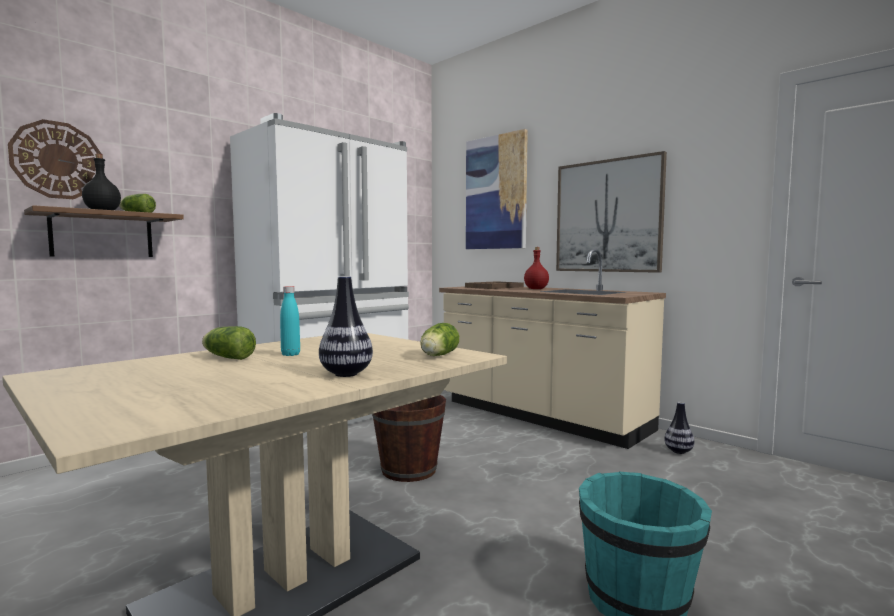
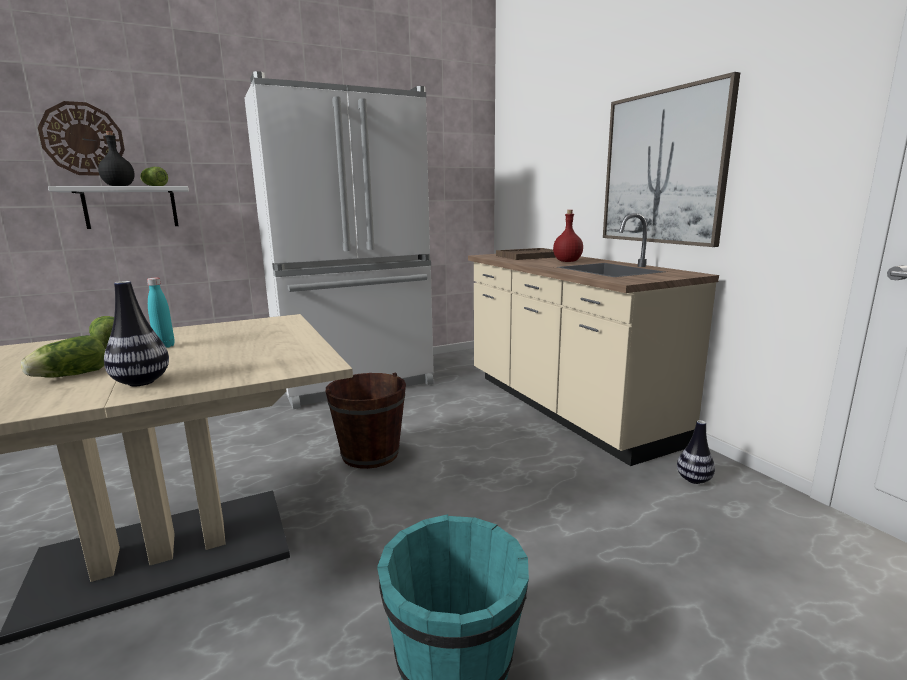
camera: 20 degrees right, 10 degrees up
(102, 235) = (130, 207): brown shelf -> white shelf
(437, 356) = (281, 362): lettuce -> lettuce (68, 376)
(496, 193) = (551, 138): picture -> none

